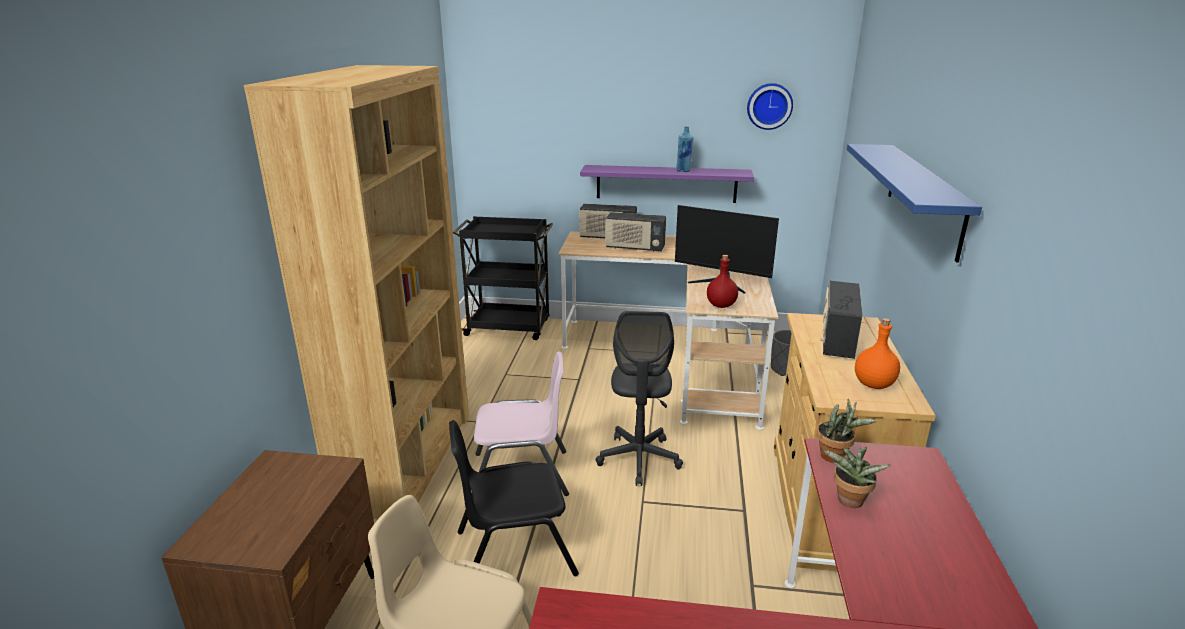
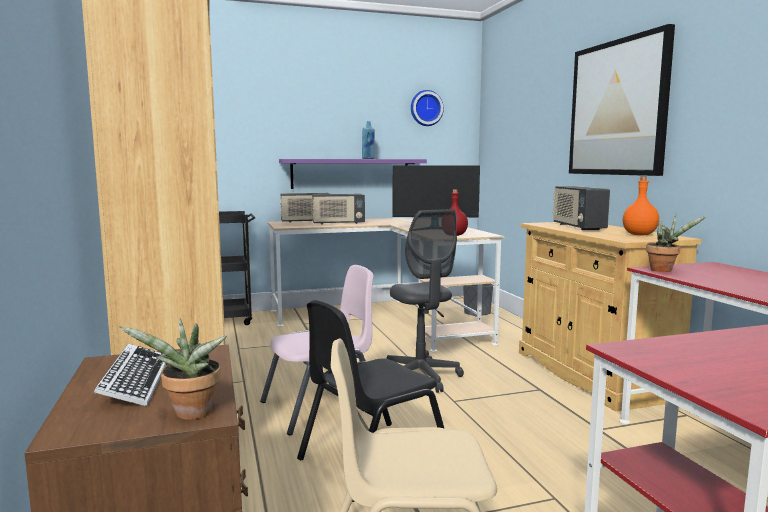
camera: 25 degrees left, 15 degrees down
(267, 495) = (135, 382): none -> keyboard
(848, 502) = (713, 282): potted plant -> potted plant (190, 415)
(924, 197) = (618, 108): blue shelf -> picture

